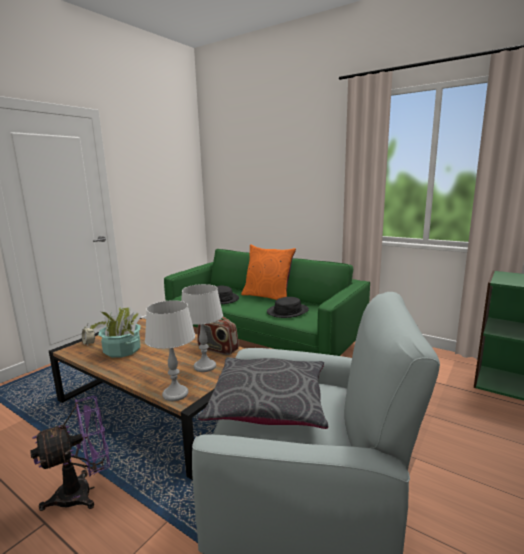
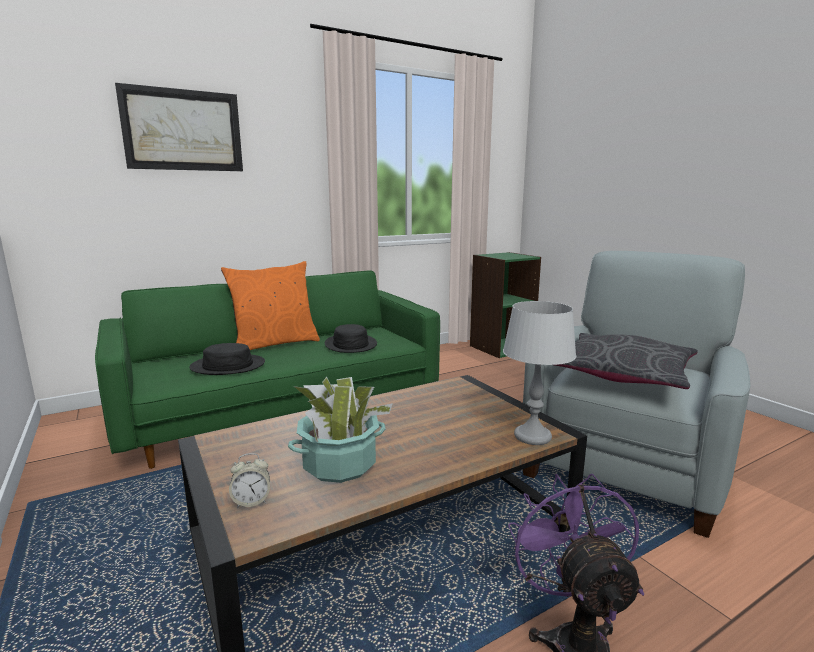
camera: 65 degrees left, 0 degrees up
(205, 366) = (466, 410): grey table lamp -> none
(217, 349) = (420, 396): radio -> none
(269, 162) = (183, 130): none -> picture

